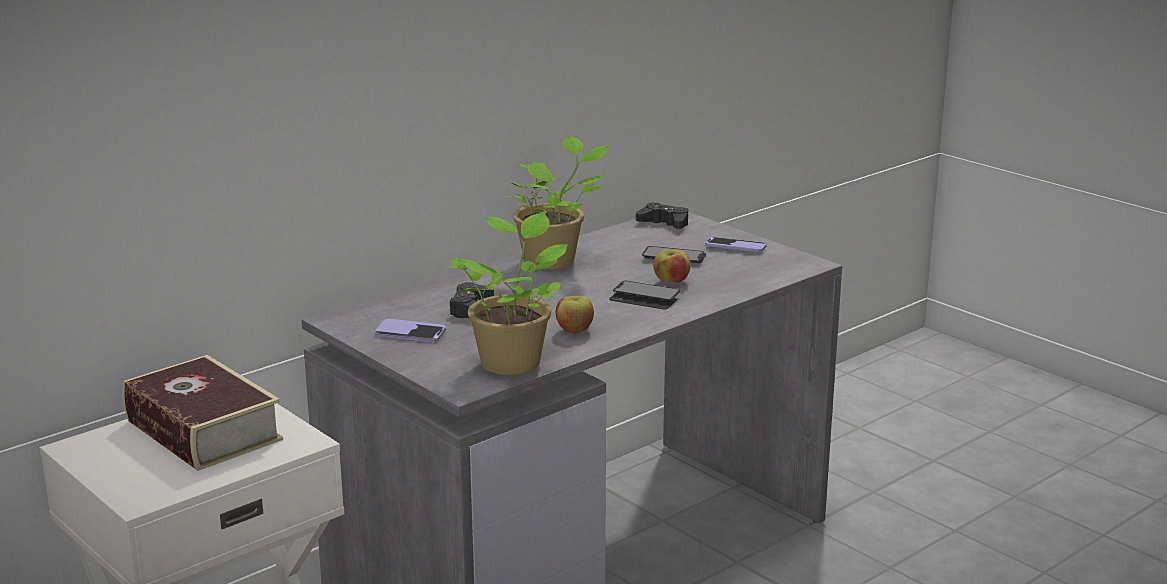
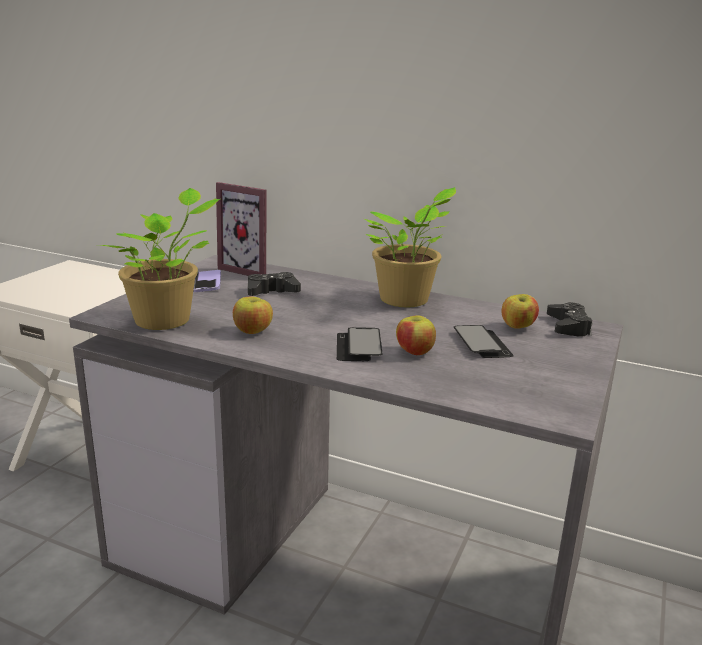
camera: 65 degrees right, 0 degrees up
(203, 430) = (99, 285): book -> none
(386, 308) = (250, 270): none -> picture frame
(652, 238) = (518, 327): none -> apple
(735, 247) = (555, 368): phone -> none

